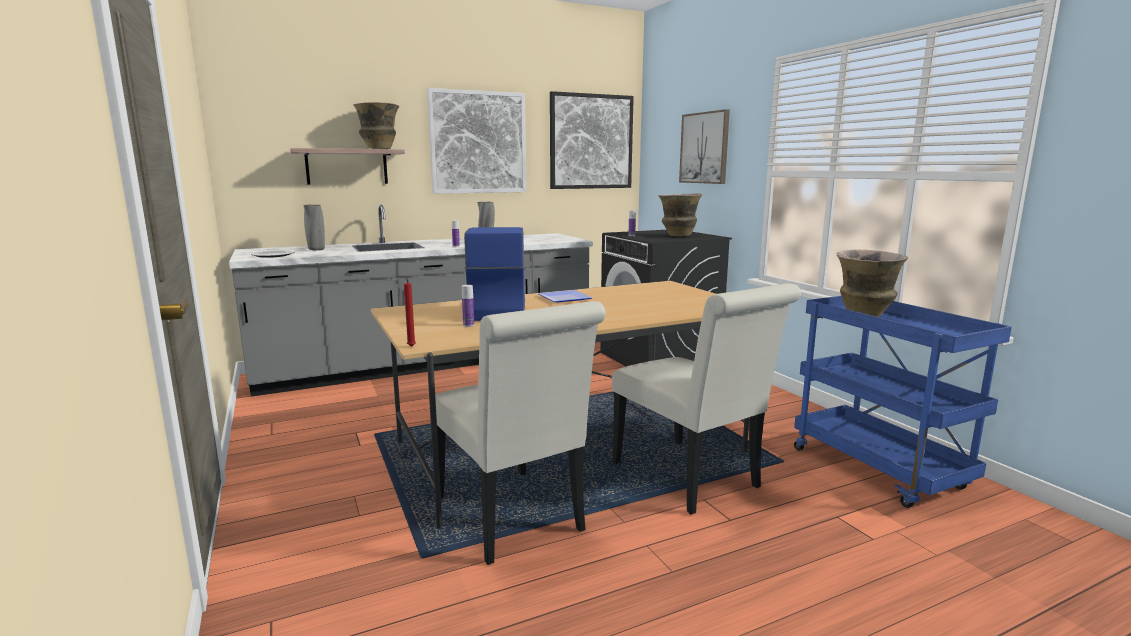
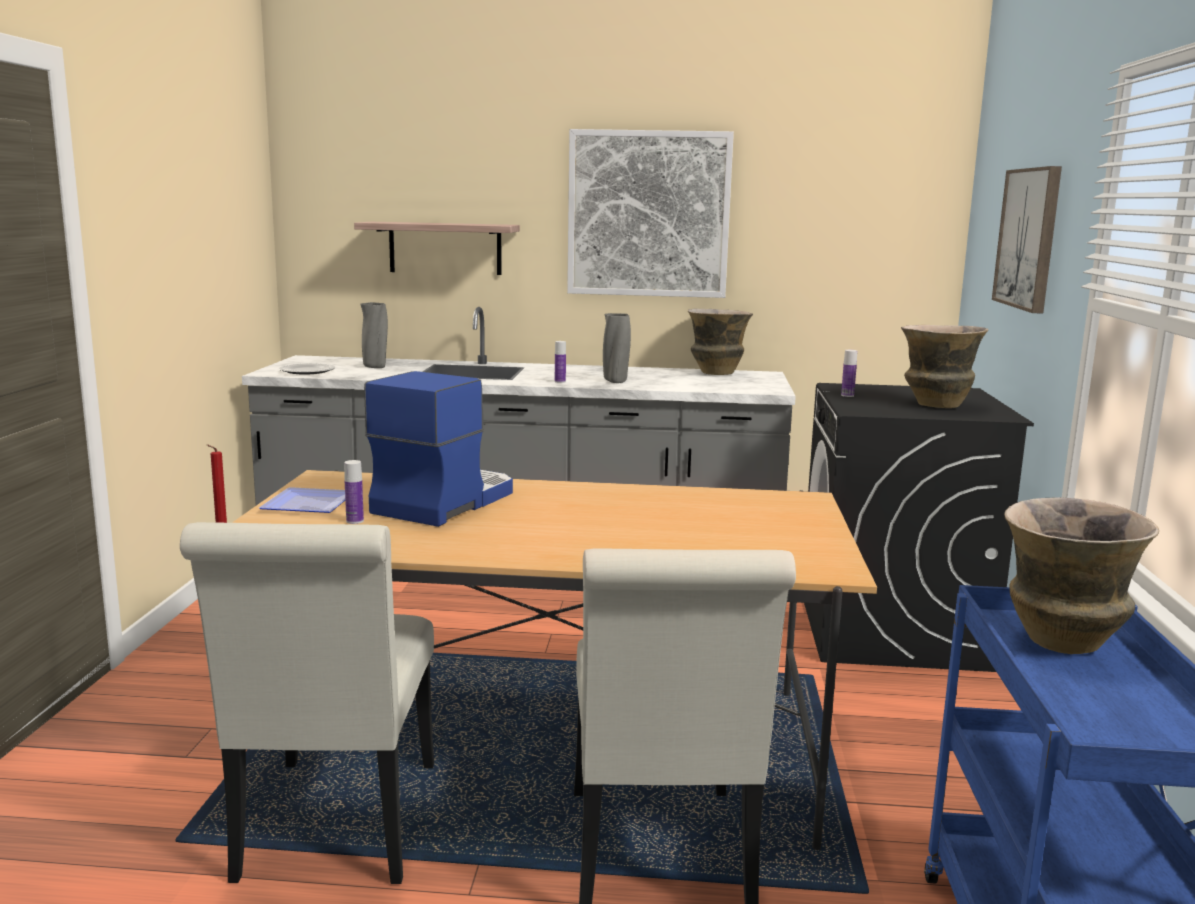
camera: 30 degrees right, 0 degrees up
(379, 149) = (481, 224): vase -> vase (716, 373)
(564, 299) = (574, 500): plate -> plate (305, 505)
(591, 142) = (861, 214): picture -> none

